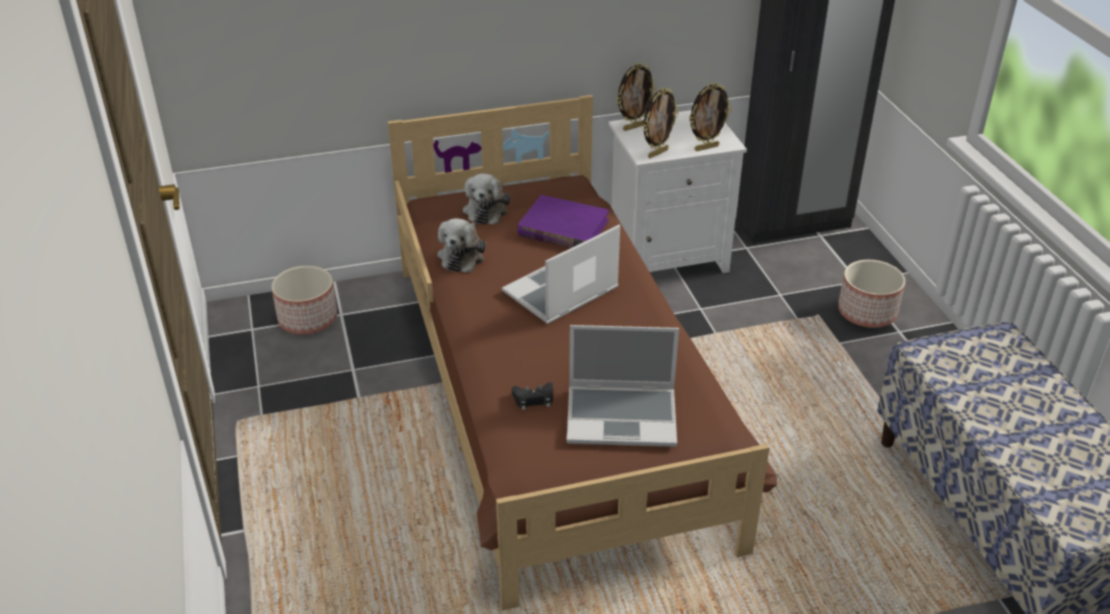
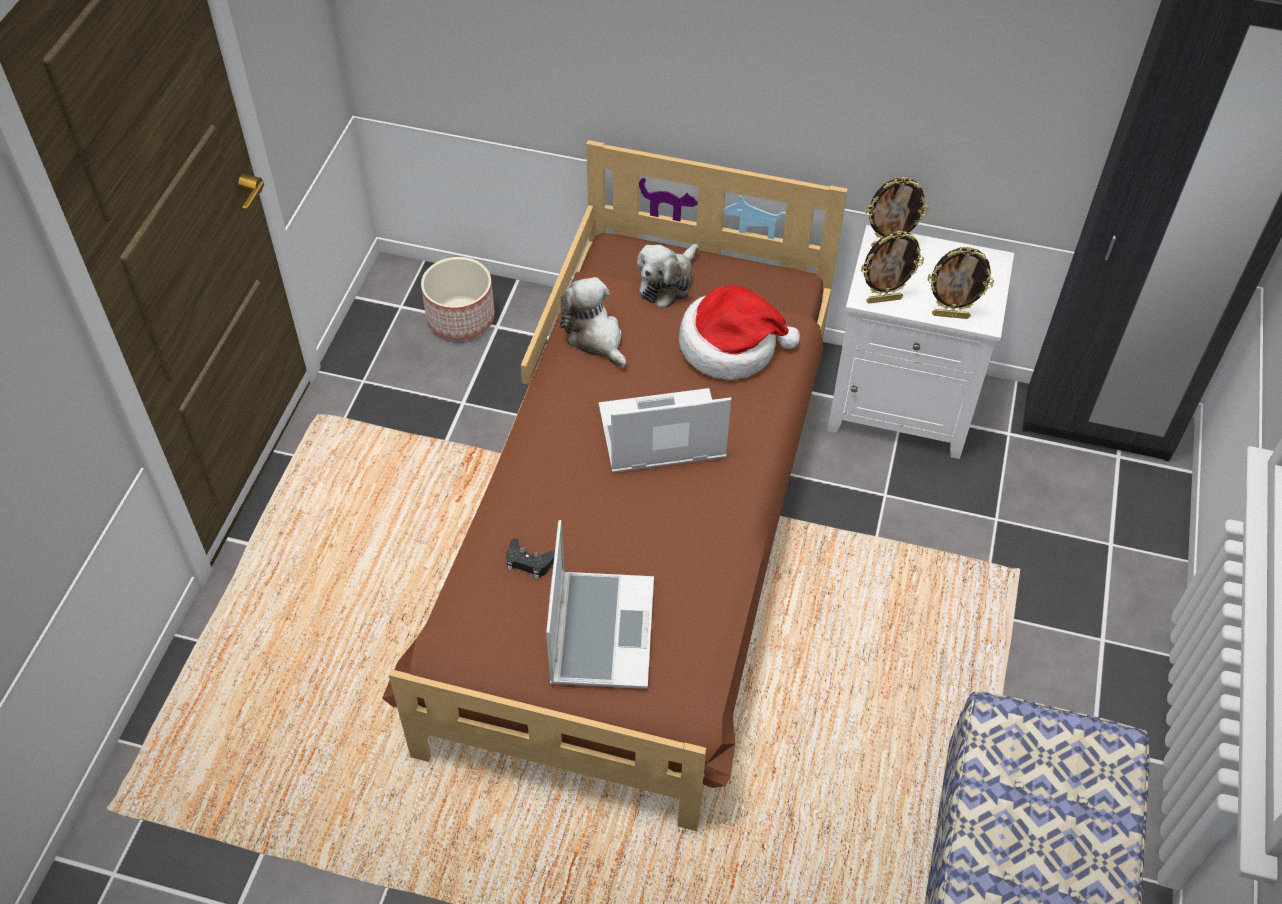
camera: 30 degrees right, 15 degrees up
(462, 256) = (595, 337): plush toy -> plush toy turned 105 degrees clockwise
(563, 228) = (731, 346): purple book -> hat
(623, 417) = (600, 630): laptop -> laptop turned 120 degrees counterclockwise
(867, 313) = (1084, 595): planter -> none

